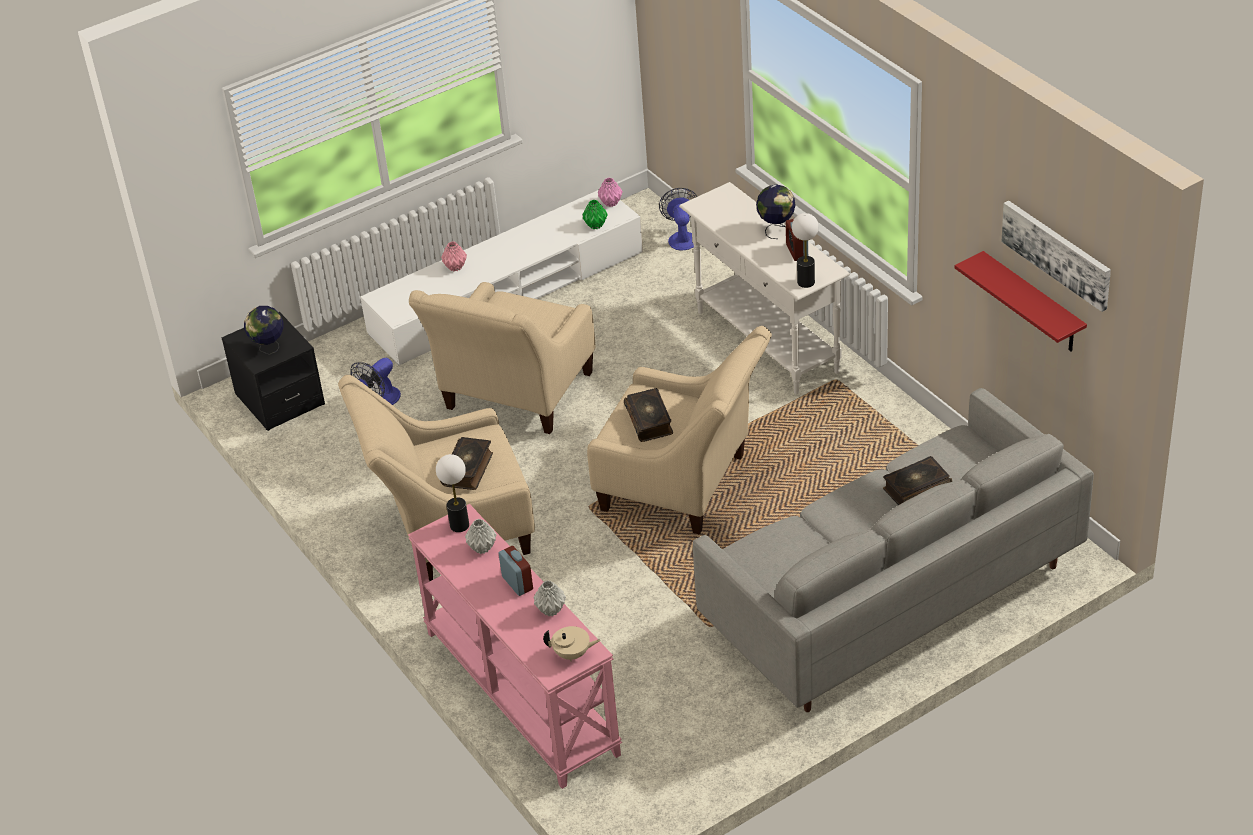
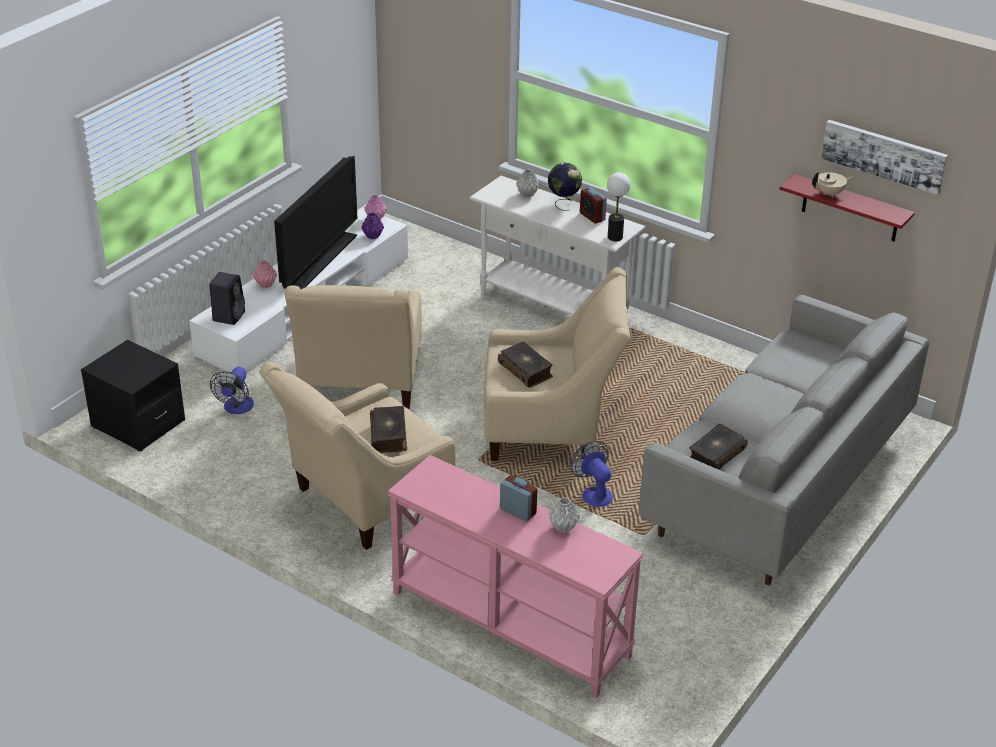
camera: 25 degrees left, 5 degrees down
(269, 348) = (134, 371): globe -> none
(401, 298) = (229, 316): none -> black speaker
(460, 525) = (433, 474): table lamp -> none
(481, 548) = (465, 489): grey vase -> grey vase (527, 194)
(525, 247) = (320, 261): none -> television
(572, 654) = (607, 560): beige teapot -> beige teapot (830, 194)
(596, 225) = (373, 236): green vase -> purple vase
(682, 237) = (433, 244): fan -> fan (594, 493)
(916, 488) = (785, 381): book -> book (715, 455)

